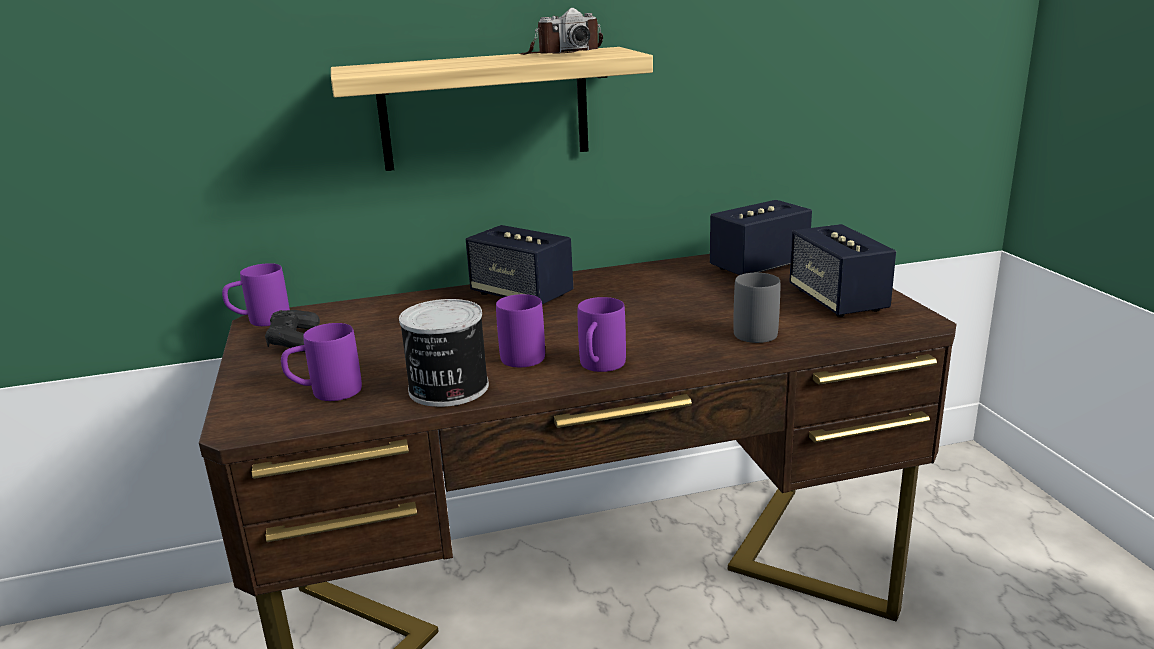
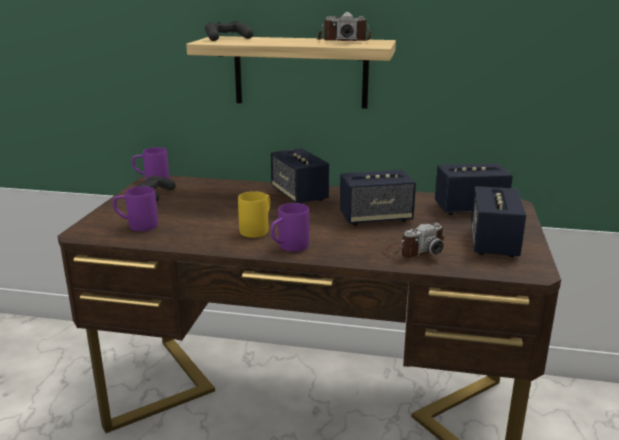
camera: 25 degrees right, 0 degrees up
(377, 67) = (227, 39): none -> black game controller
(447, 389) = (195, 239): can -> none
(524, 353) = (258, 229): purple mug -> yellow mug
(662, 302) = (375, 218): none -> speaker
(759, 330) = (413, 250): grey mug -> camera

